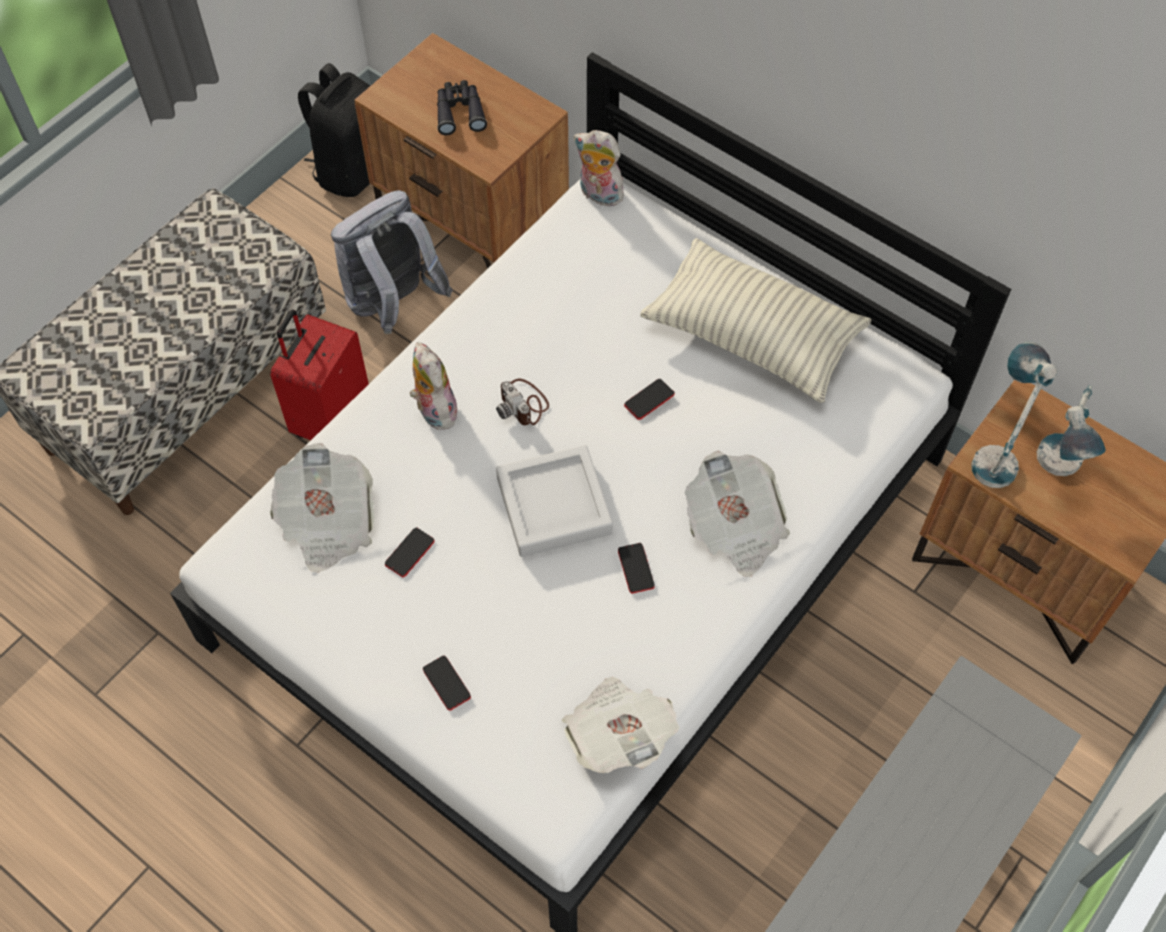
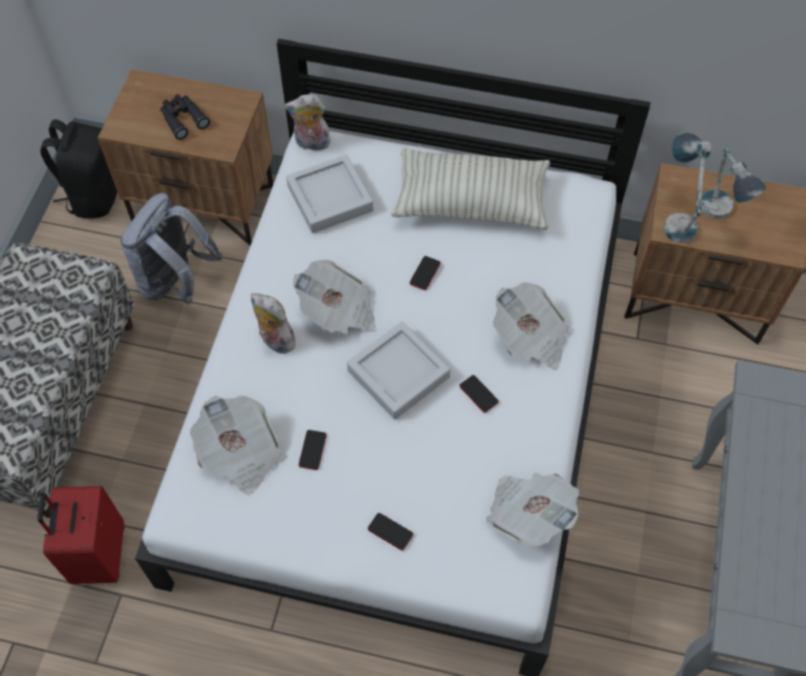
camera: 25 degrees left, 0 degrees up
(330, 419) = (172, 383): red suitcase -> red suitcase (99, 555)
(523, 404) = (338, 311): camera -> newspaper
(585, 268) = (330, 198): none -> grey tray

